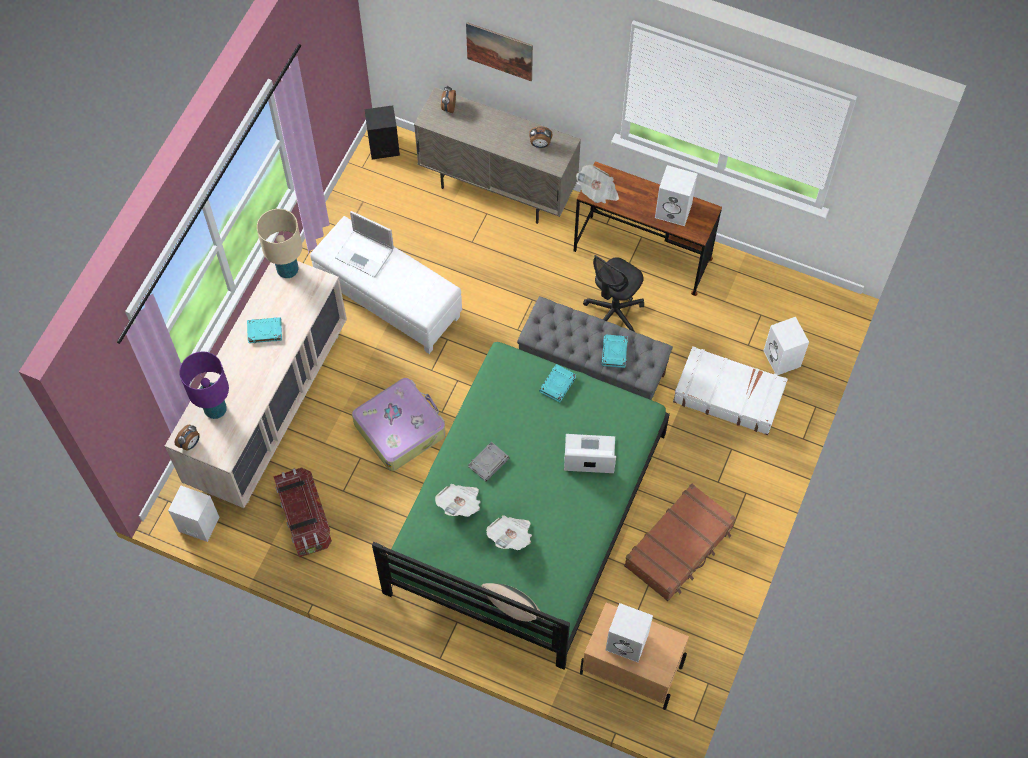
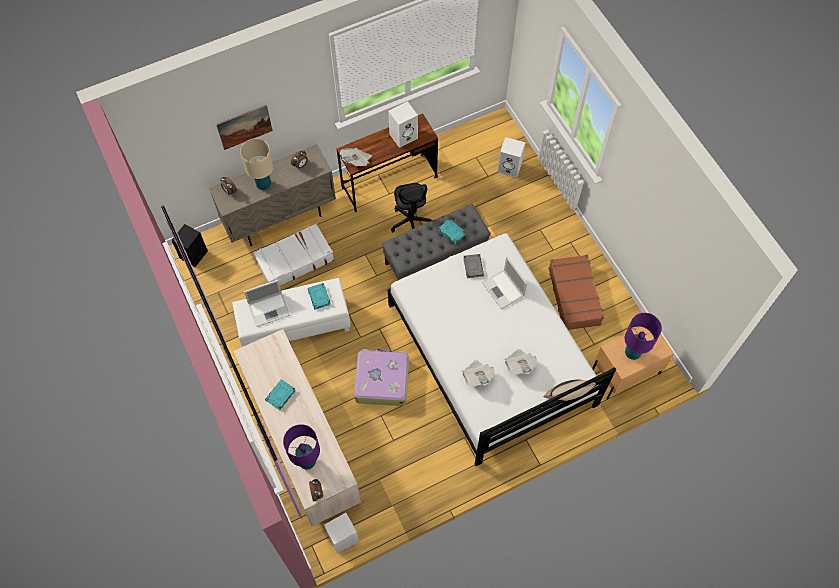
camera: 50 degrees left, 0 degrees up
(288, 270) = (251, 353): beige table lamp -> beige table lamp (264, 184)
(304, 518) = (392, 474): storage box -> none
(489, 462) = (464, 342): grey book -> grey book (473, 266)
(526, 512) = (490, 354): green bed -> white bed
(557, 385) = (448, 273): turquoise book -> turquoise book (319, 297)
(588, 454) = (503, 290): laptop -> laptop turned 75 degrees counterclockwise
(628, 642) = (632, 352): white speaker -> purple table lamp
(728, 395) = (508, 207): white suitcase -> white suitcase (294, 260)

